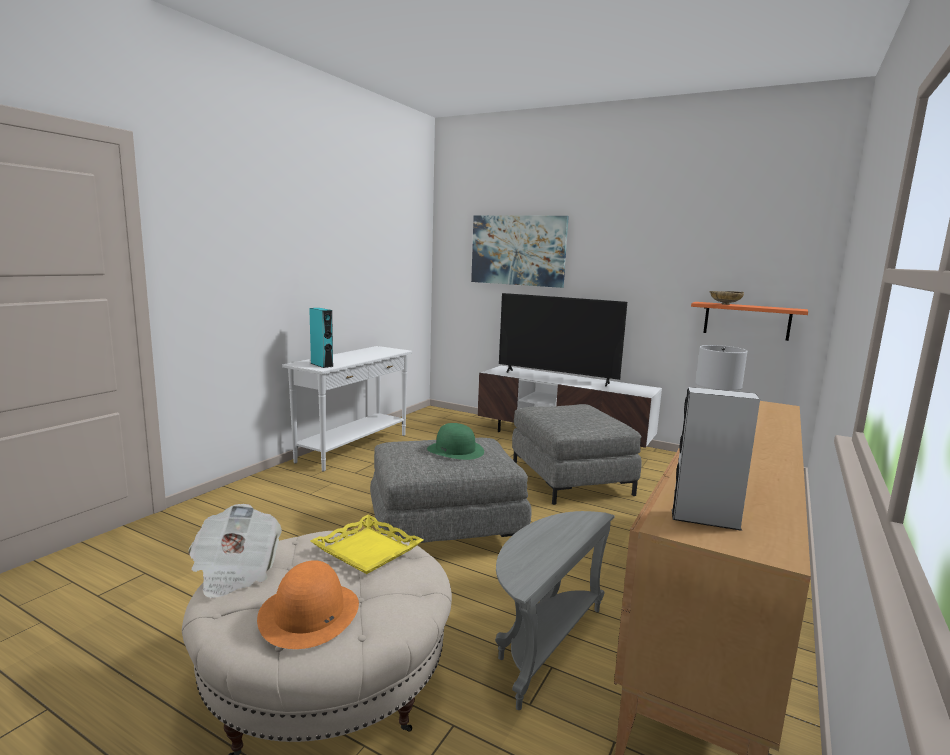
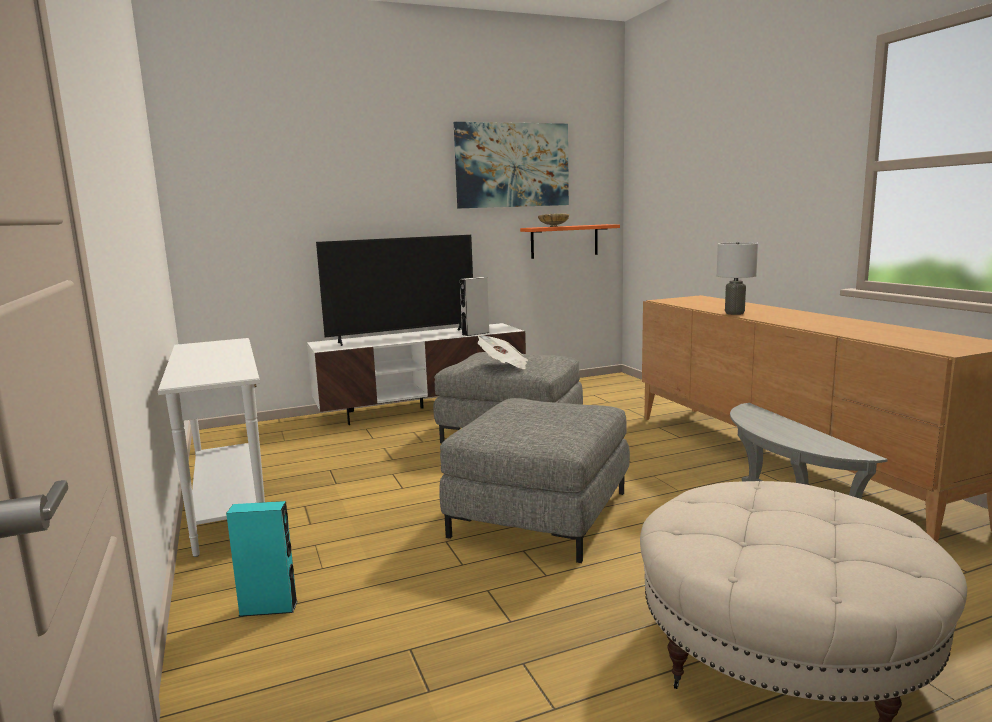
camera: 50 degrees left, 0 degrees up
(235, 571) = (745, 569): newspaper -> newspaper (504, 365)
(309, 613) = (867, 543): orange hat -> none
(321, 365) = (222, 374): turquoise speaker -> turquoise speaker (268, 608)
(368, 550) = (740, 497): yellow tray -> none
(455, 450) = (539, 412): green hat -> none
(518, 250) = (309, 185): picture -> picture (512, 165)
(705, 519) = (936, 344): grey speaker -> grey speaker (475, 333)

